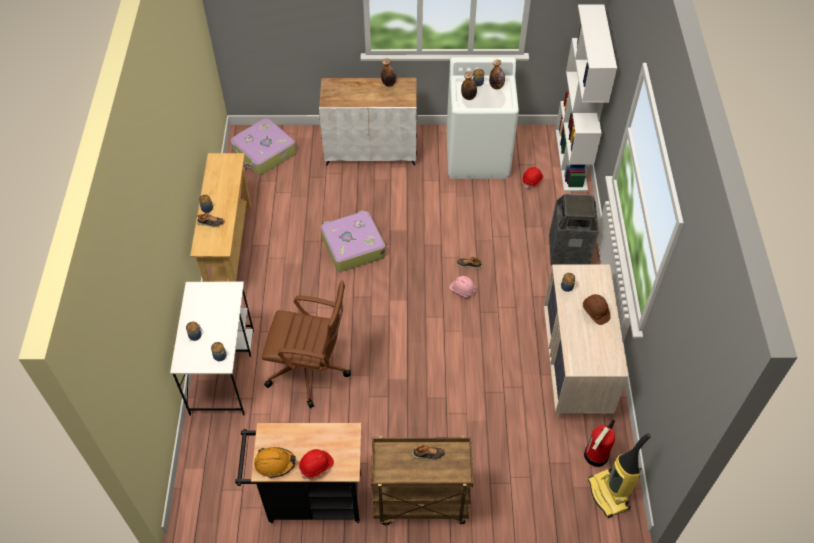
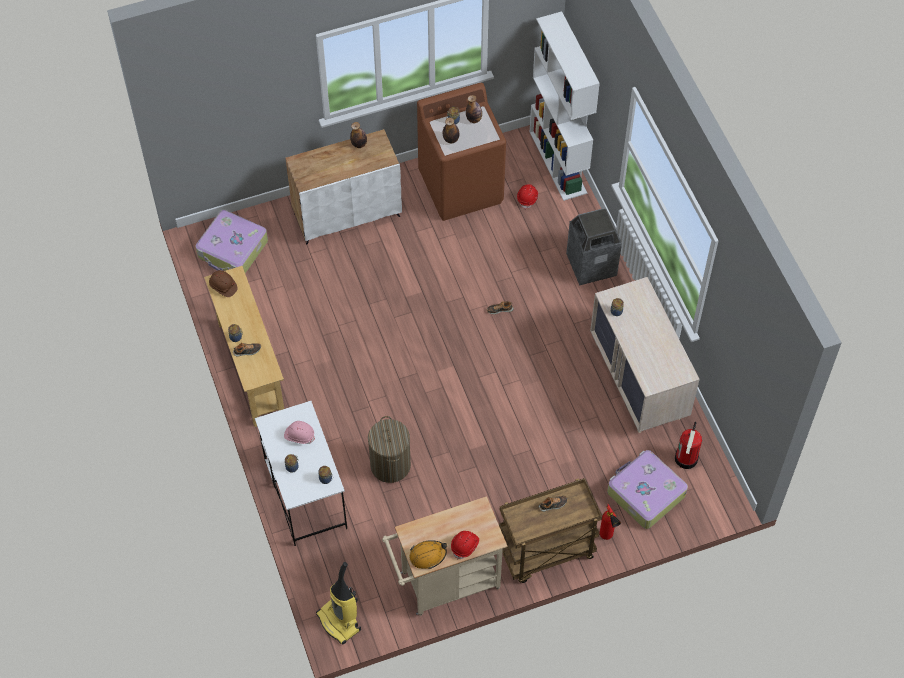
camera: 20 degrees left, 5 degrees up
(309, 498) = (444, 583): black cart -> beige cart
(310, 370) = (390, 465): brown office chair -> laundry basket
(352, 246) = (375, 326): suitcase -> suitcase (645, 494)
(462, 289) = (503, 338): pink hard hat -> pink hard hat (299, 435)
(478, 156) = (461, 187): white washing machine -> brown washing machine
(487, 508) = (607, 537): none -> fire extinguisher
(595, 312) = (650, 328): brown hard hat -> brown hard hat (223, 286)
(609, 494) = (709, 489): vacuum cleaner -> vacuum cleaner (340, 622)

